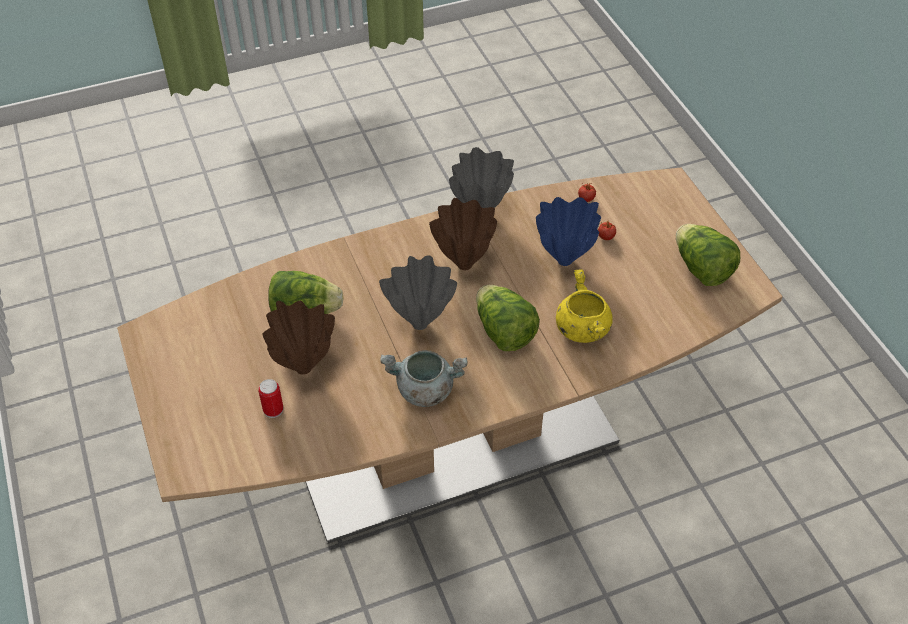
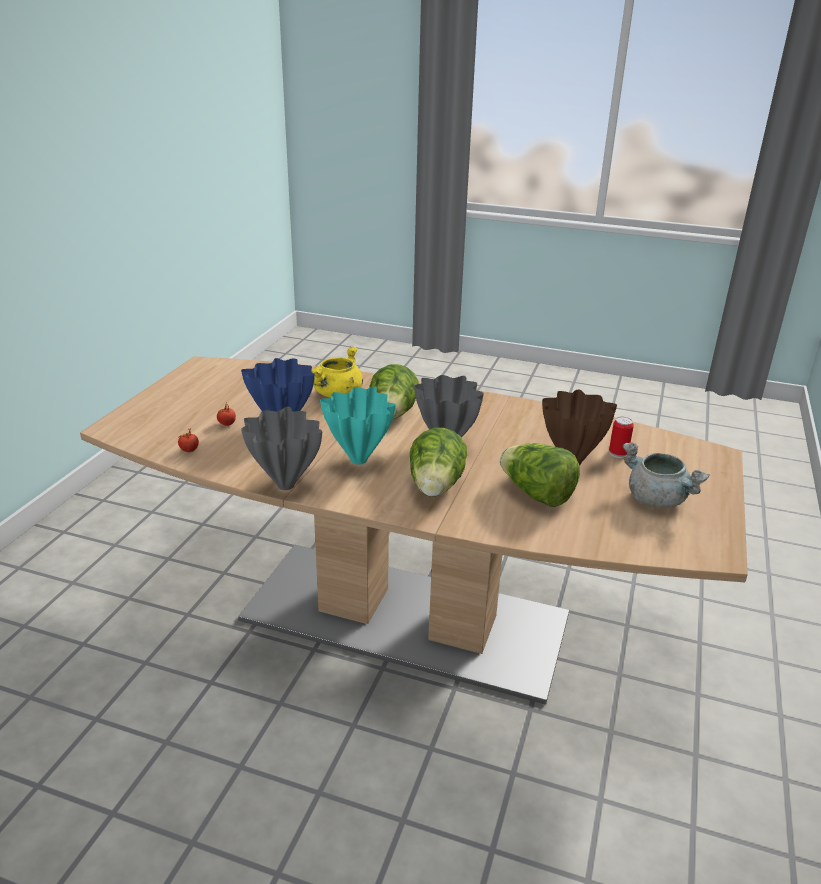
camera: 140 degrees left, 20 degrees down
(424, 390) = (490, 416): grey cooking pot -> grey cooking pot (657, 500)
(464, 264) = (358, 461): brown vase -> turquoise vase
(701, 269) = (208, 383): lettuce -> lettuce (436, 487)

